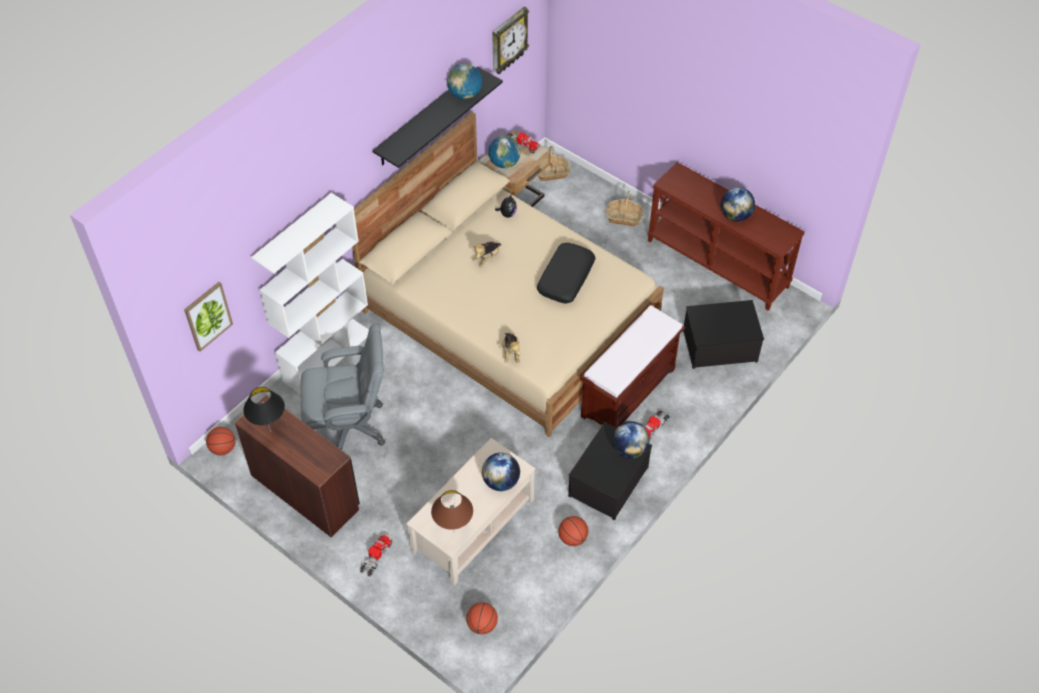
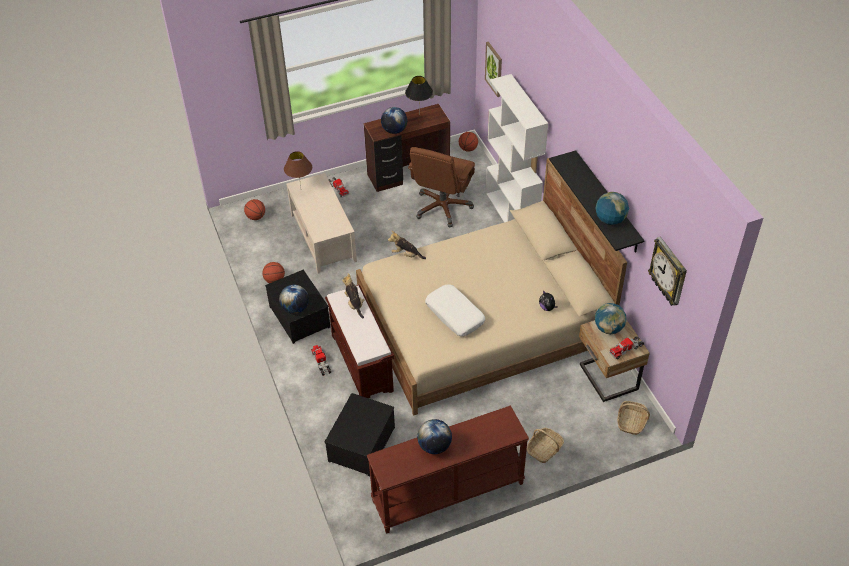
camera: 120 degrees right, 5 degrees down
(350, 427) = (442, 207): grey office chair -> brown office chair
(487, 258) = (507, 277): plush toy -> plush toy (354, 304)
(501, 481) = (317, 223): globe -> globe (394, 130)
(565, 278) = (455, 314): black pillow -> white pillow

